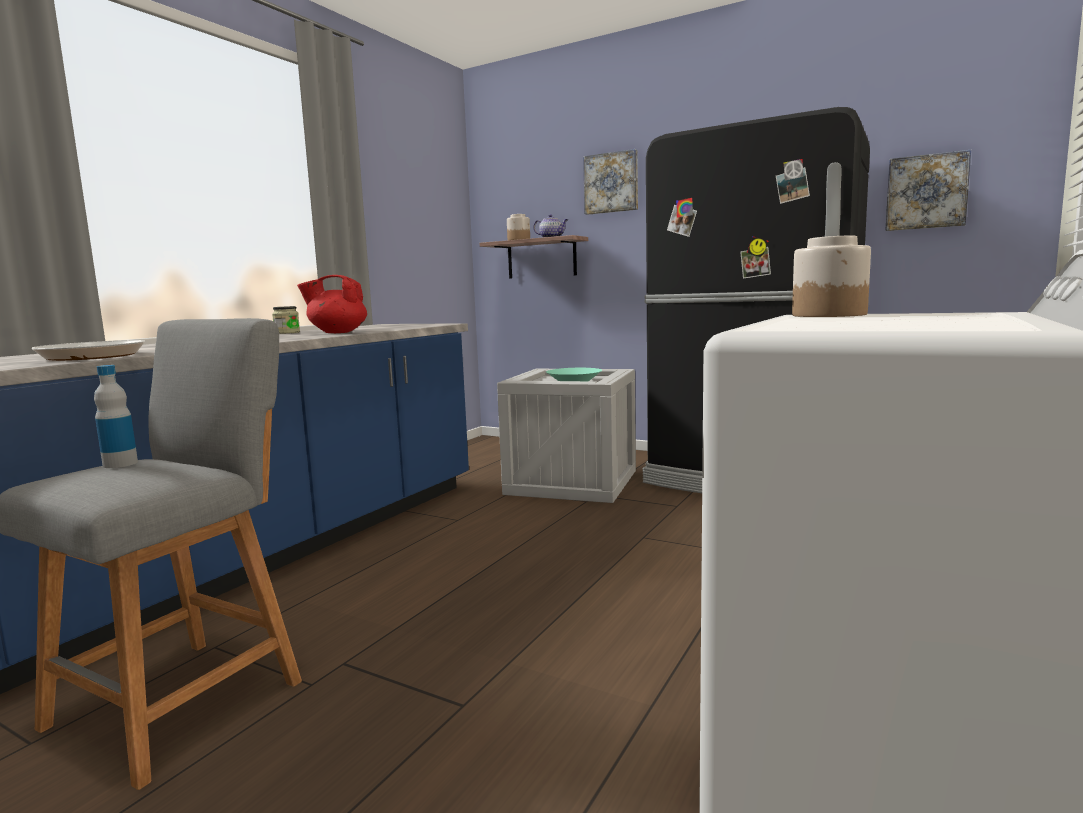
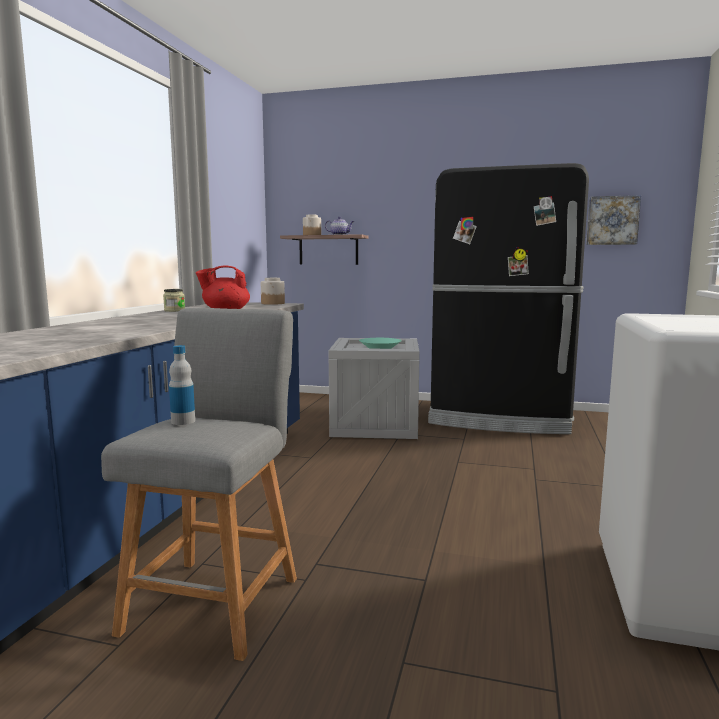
camera: 15 degrees left, 0 degrees up
(91, 356) = (98, 335): frying pan -> none
(611, 183) = (388, 196): picture -> none
(829, 315) = (661, 315): jar -> jar (273, 303)

